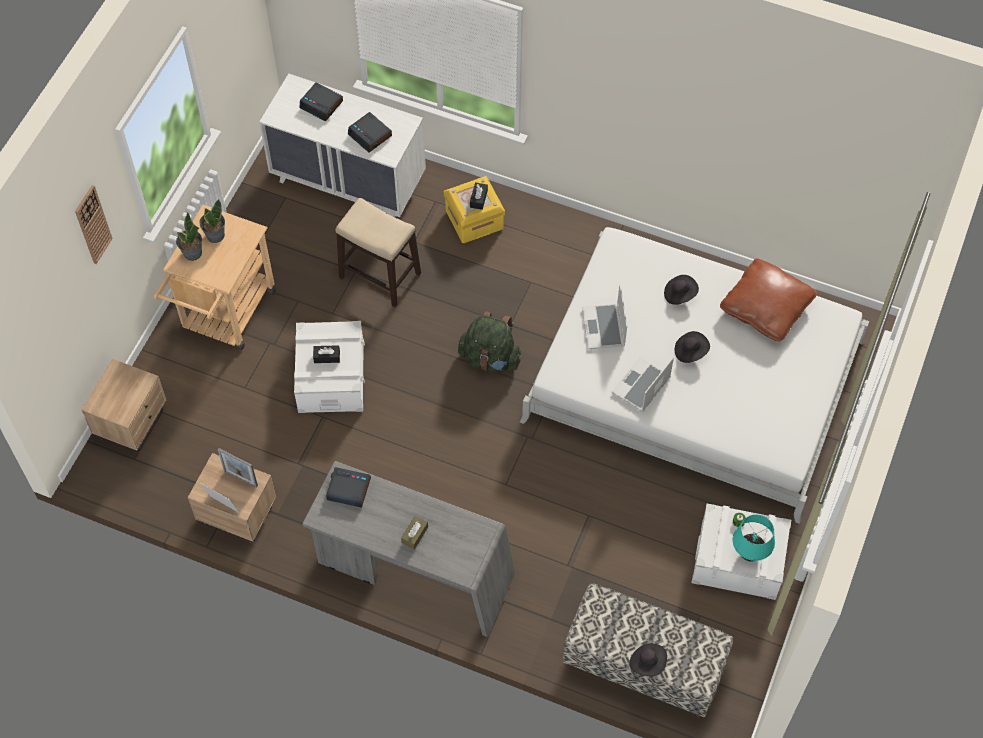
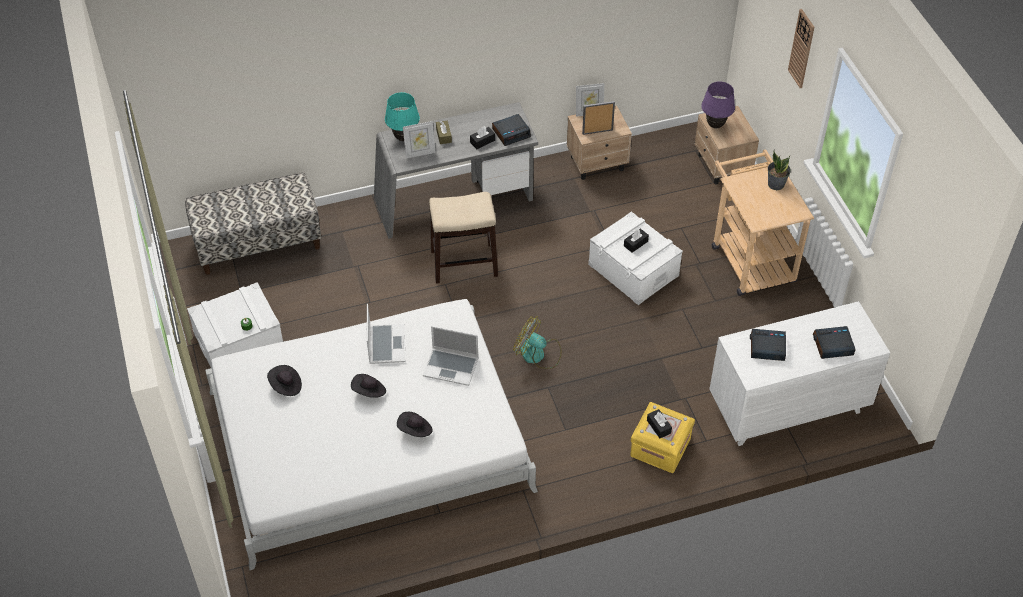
camera: 140 degrees right, 10 degrees down
(129, 403) = (715, 125): none -> purple table lamp
(215, 235) = (777, 203): potted plant -> none
(380, 276) = (680, 356): stool -> stool (463, 263)
(385, 499) = (482, 141): none -> black tissue box
(456, 530) = (420, 153): none -> picture frame
(490, 358) = (538, 354): green backpack -> fan
(604, 328) = (451, 367): laptop -> laptop turned 150 degrees clockwise
(647, 663) = (241, 192): black hat -> black hat (286, 386)
(749, 554) = (223, 310): turquoise table lamp -> turquoise table lamp (403, 138)
(765, 307) = (336, 468): brown pillow -> none

